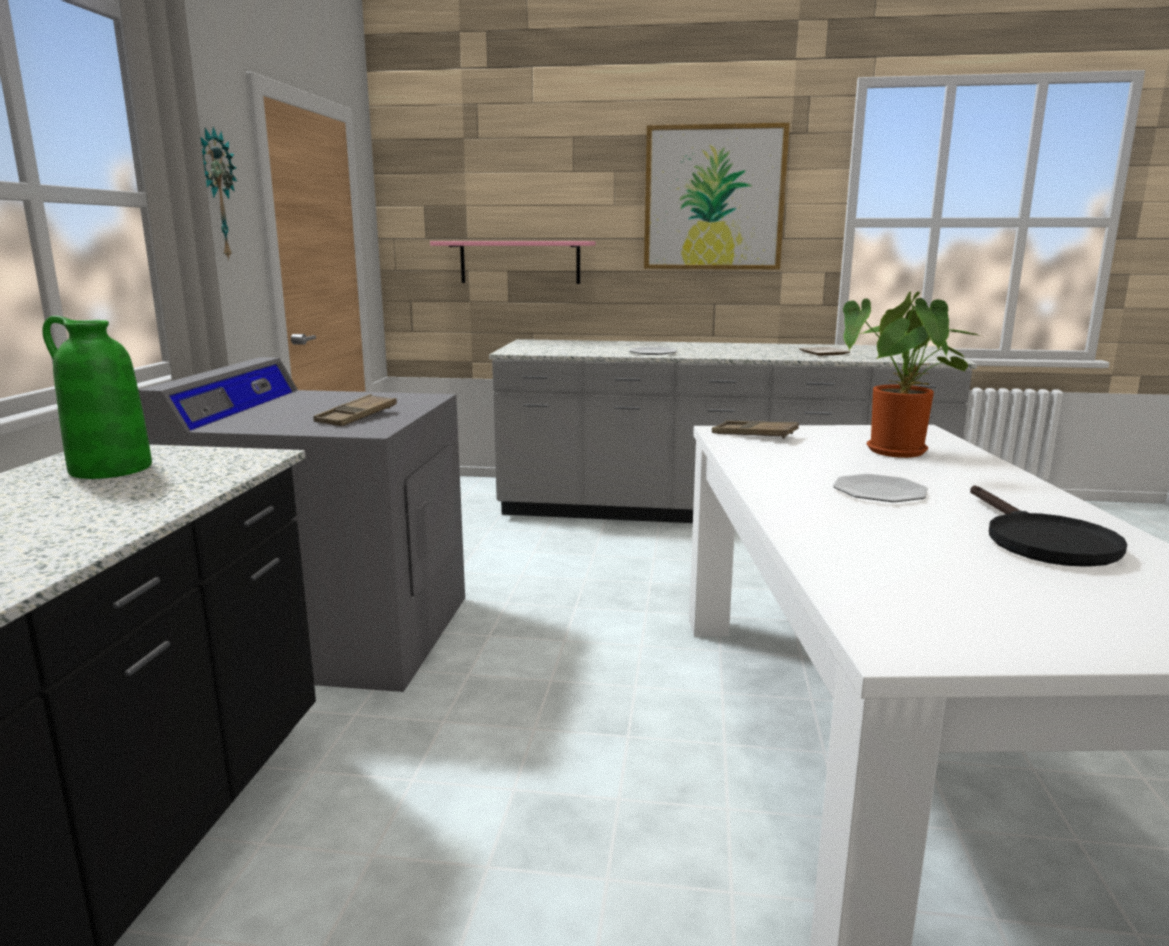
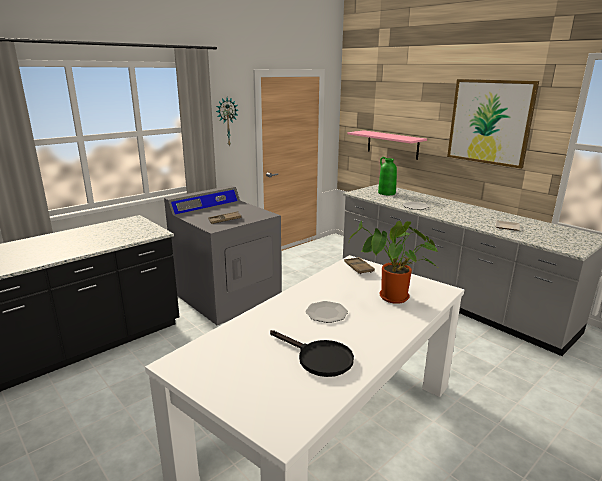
camera: 40 degrees right, 5 degrees up
(109, 469) = (122, 228): green vase -> green vase (386, 193)
(1040, 541) = (318, 358): black frying pan -> black frying pan turned 90 degrees counterclockwise

